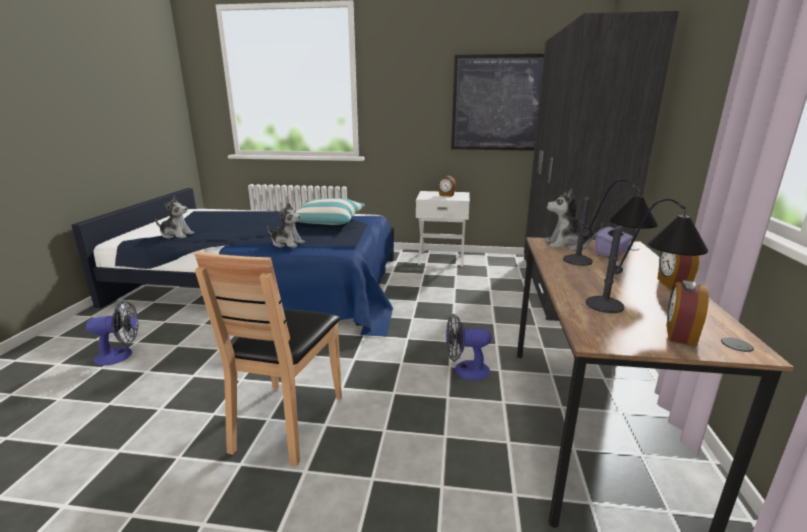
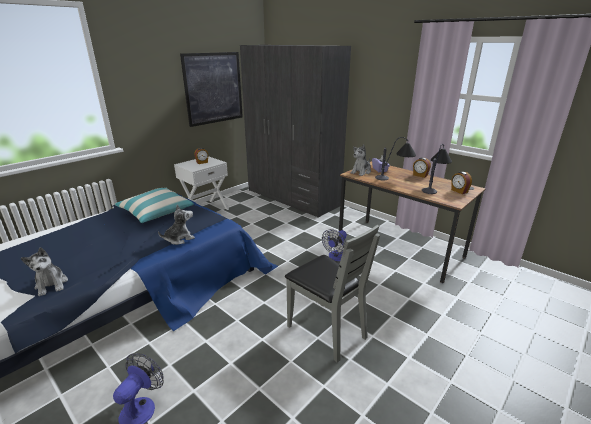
camera: 55 degrees left, 5 degrees up
(176, 235) = (52, 284): plush toy -> plush toy turned 105 degrees clockwise
(288, 421) = (326, 330): brown chair -> grey chair

